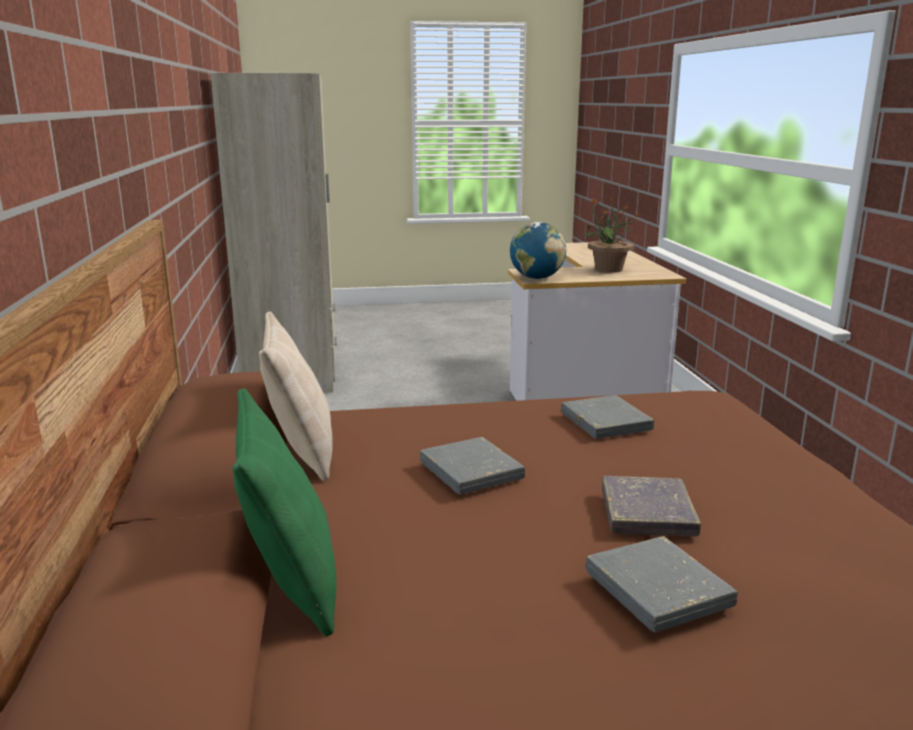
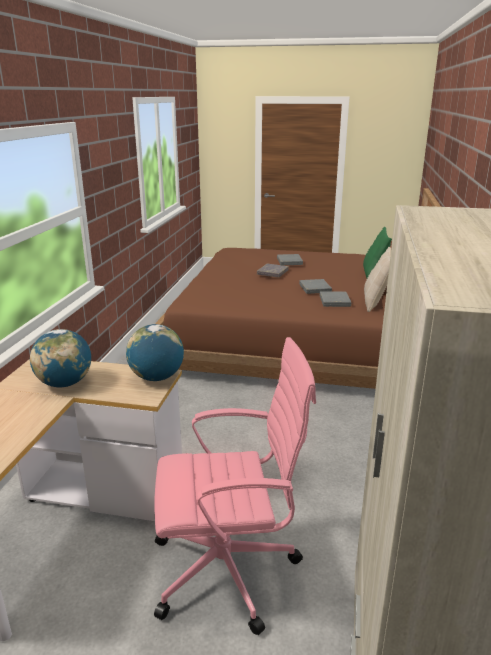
camera: 160 degrees left, 5 degrees up
(434, 385) = (229, 569): none -> pink office chair
(606, 422) = (248, 297): grey book -> grey book (334, 301)
(607, 269) = (65, 383): potted plant -> globe

